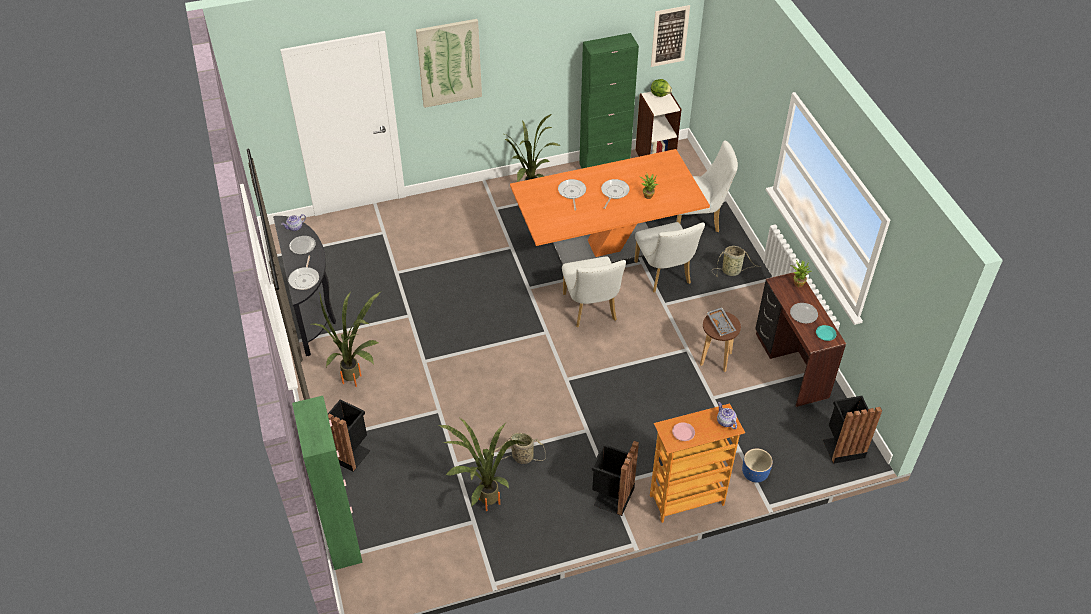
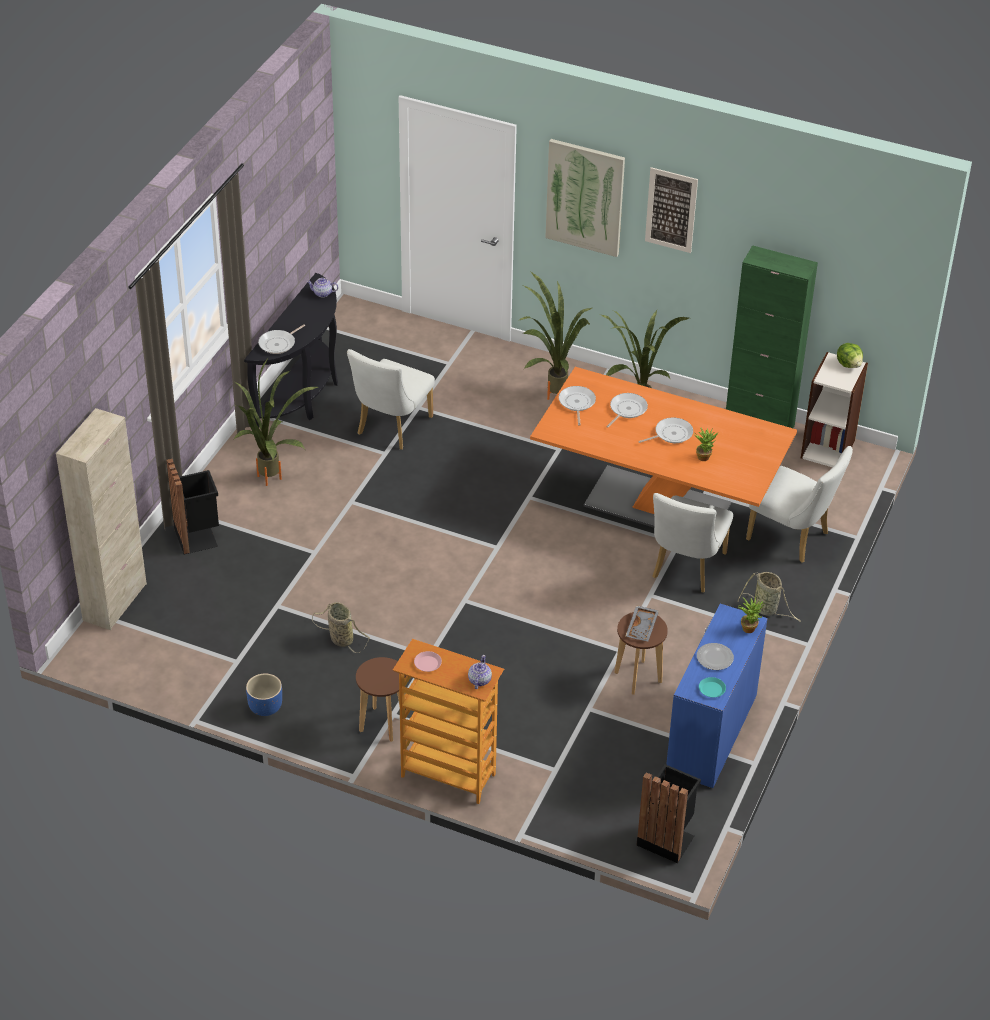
camera: 40 degrees right, 5 degrees down
(303, 246) = (310, 314): plate -> none
(343, 539) = (115, 602): green cabinet -> beige cabinet
(482, 503) = (262, 652): potted plant -> potted plant (550, 393)
(538, 206) = (576, 403): none -> frying pan
(591, 310) = (567, 555): white chair -> white chair (391, 428)
(611, 496) = (382, 724): black trash can -> brown stool
(669, 36) = (875, 292): picture -> picture (671, 210)
(754, 474) = (543, 799): blue planter -> blue planter (265, 707)
(790, 366) = (710, 733): brown desk -> blue desk

